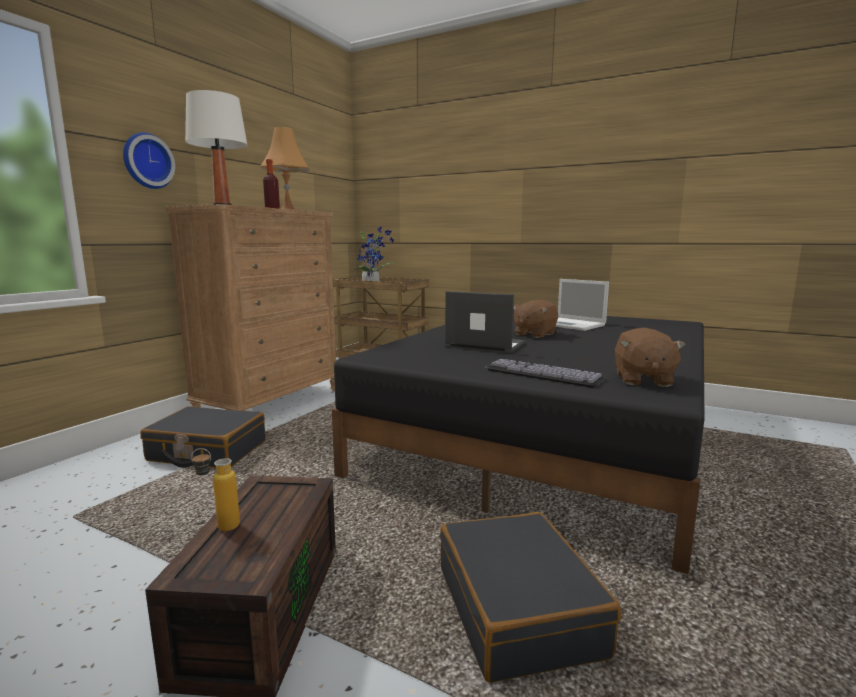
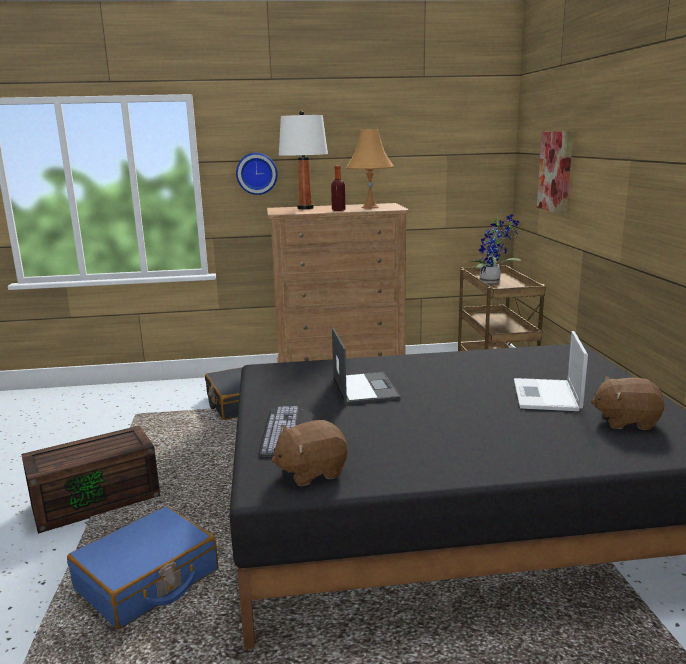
camera: 55 degrees right, 5 degrees up
(219, 527) = (78, 443): bottle -> none
(425, 188) = (555, 171): none -> picture
(518, 609) = (147, 580): black suitcase -> blue suitcase
(534, 334) = (451, 393): brown plush toy -> brown plush toy (626, 421)

